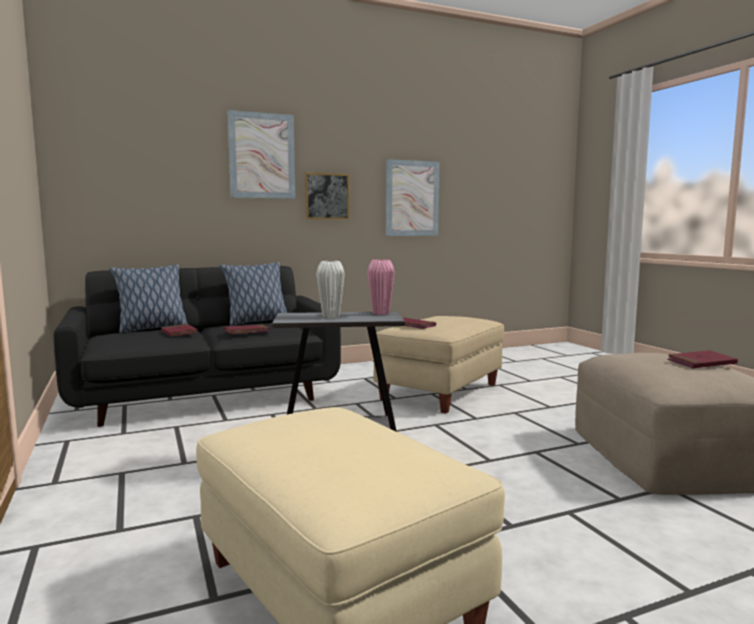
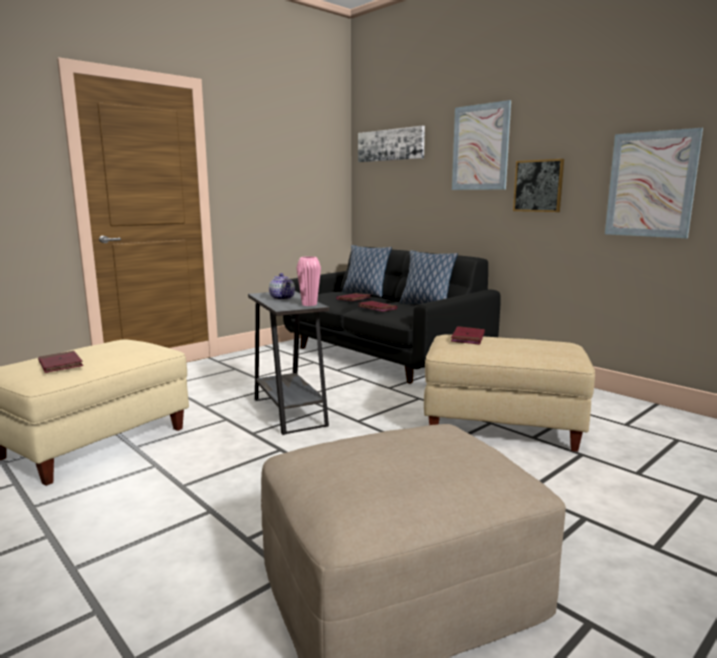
camera: 70 degrees right, 5 degrees up
(124, 138) = (390, 145): none -> picture
(331, 316) = (283, 298): white vase -> teapot
(701, 362) = (404, 470): red book -> red book (60, 365)

